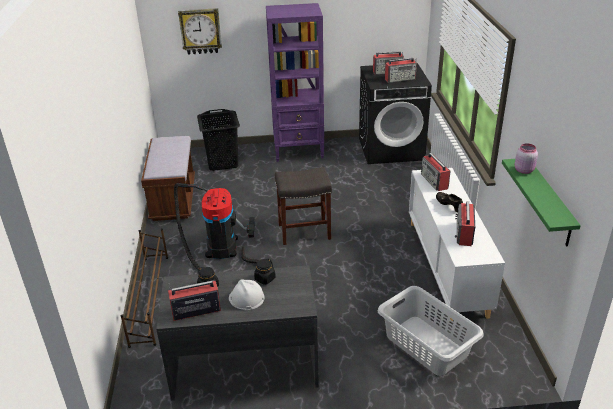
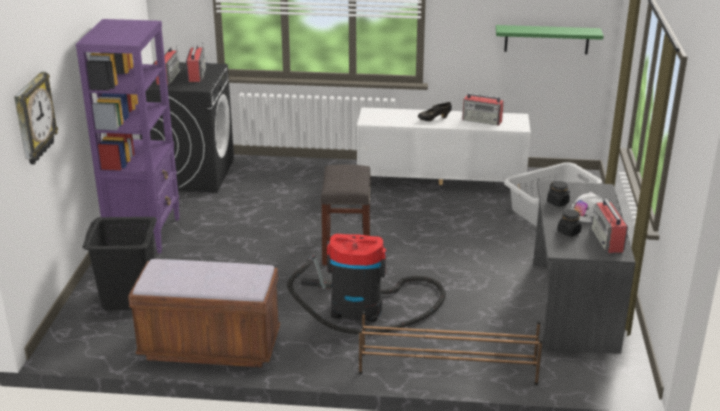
camera: 80 degrees left, 5 degrees down
(434, 181) = (385, 118): radio -> none
(524, 170) = (517, 29): pink jar -> none

